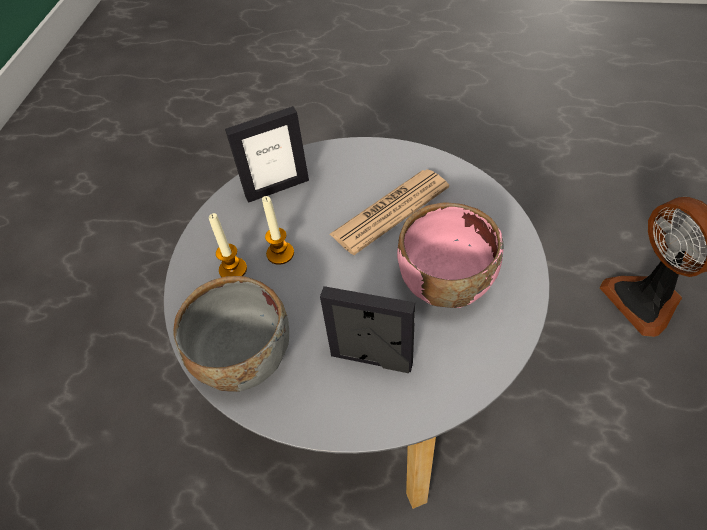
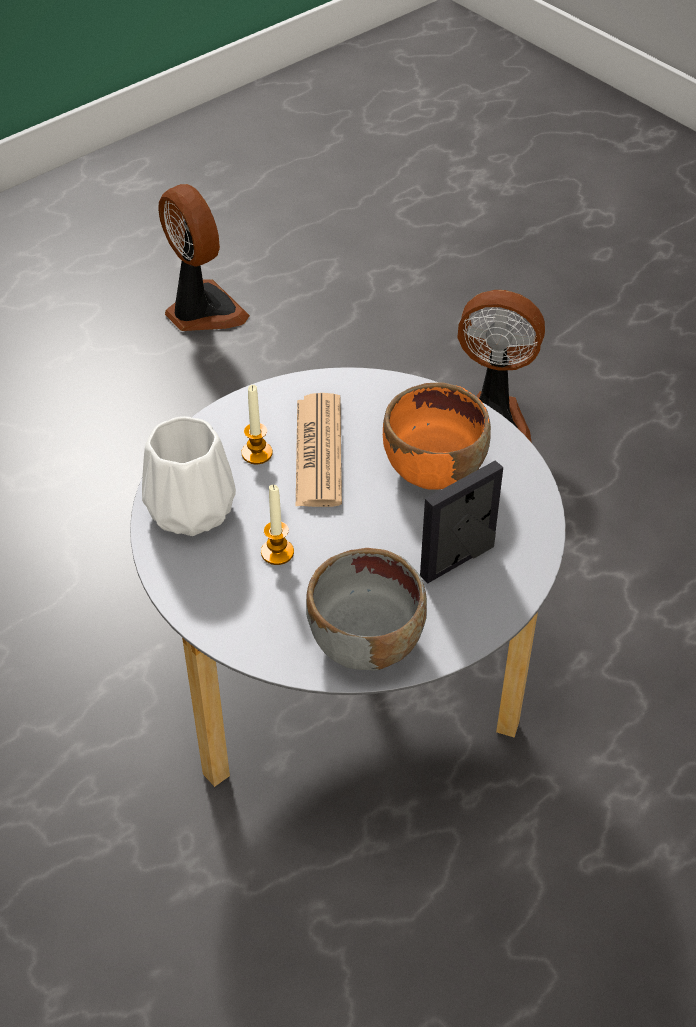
camera: 55 degrees left, 5 degrees down
(233, 269) = (256, 596): candle -> candle (257, 453)
(277, 188) = (190, 507): picture frame -> white vase
(445, 282) = (433, 469): pink bowl -> orange bowl
(538, 115) = (202, 311): none -> fan

